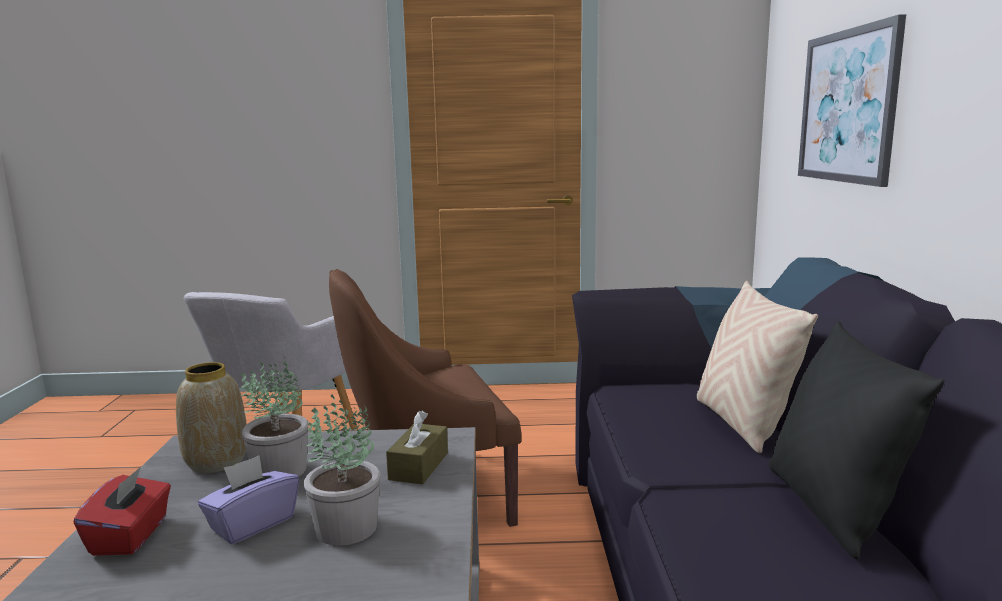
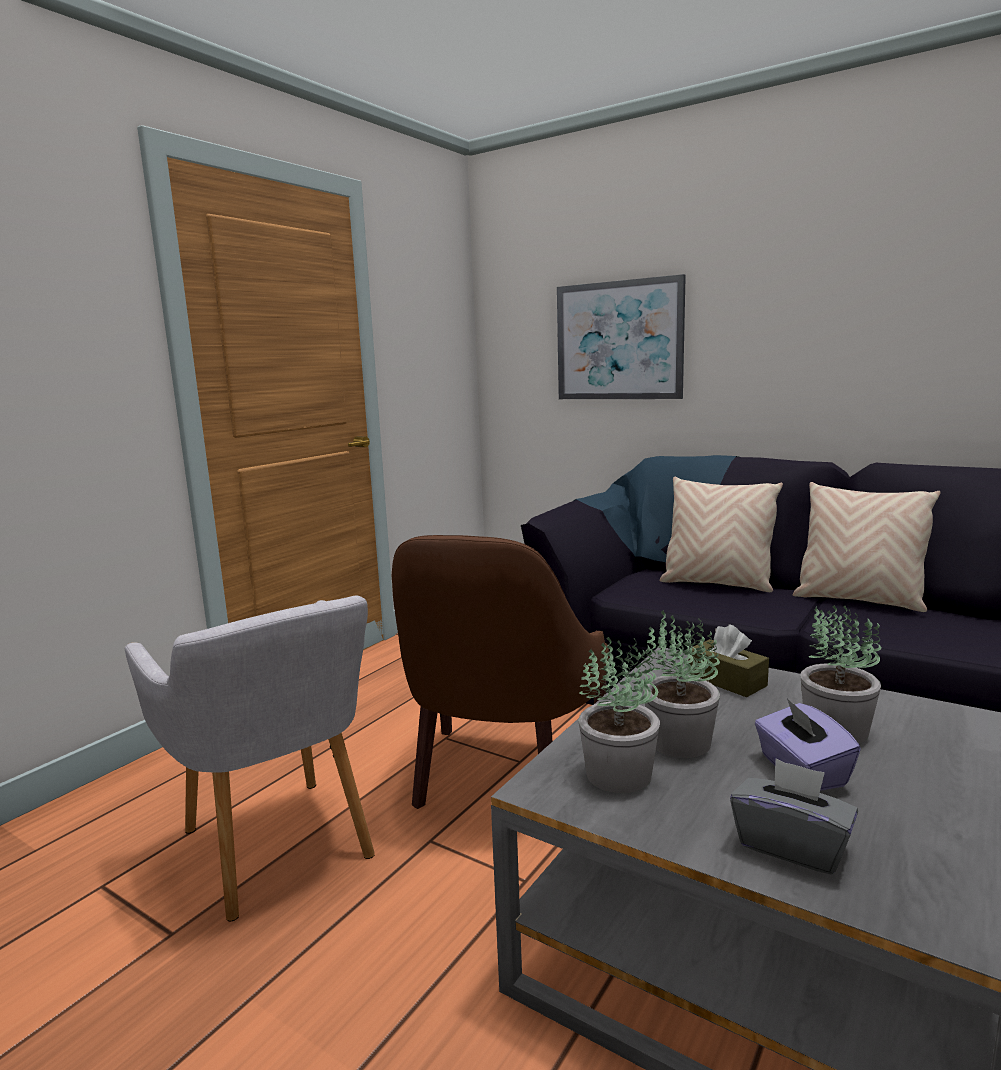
camera: 55 degrees left, 0 degrees up
(131, 536) = (791, 846): red tissue box -> grey tissue box
(217, 462) = (620, 774): vase -> potted plant
(830, 509) = (858, 600): black pillow -> beige pillow

